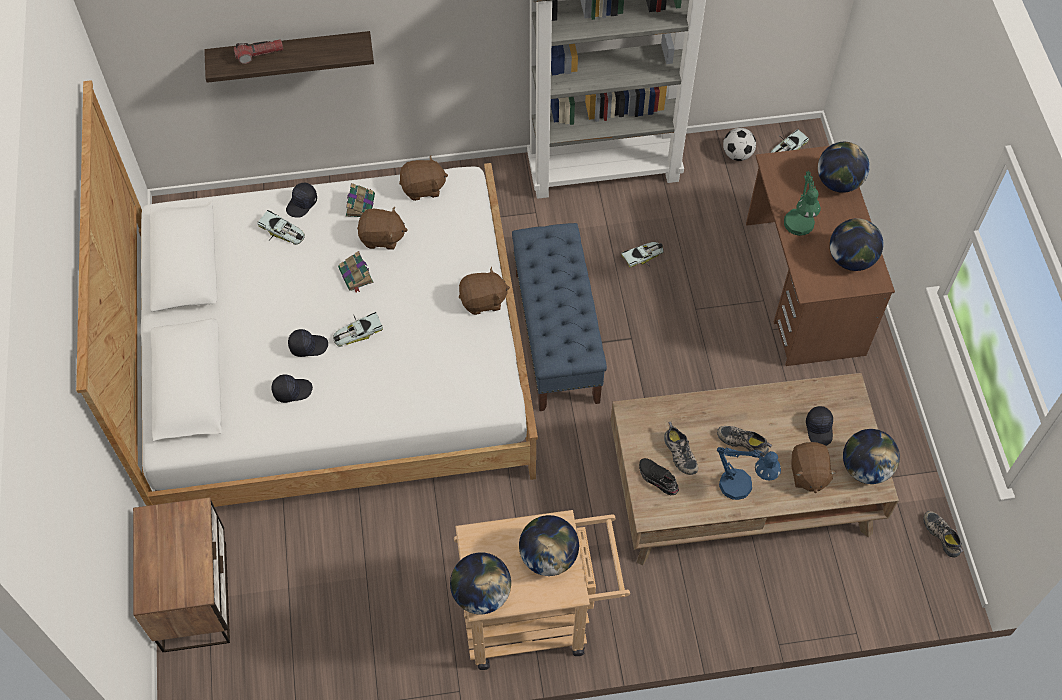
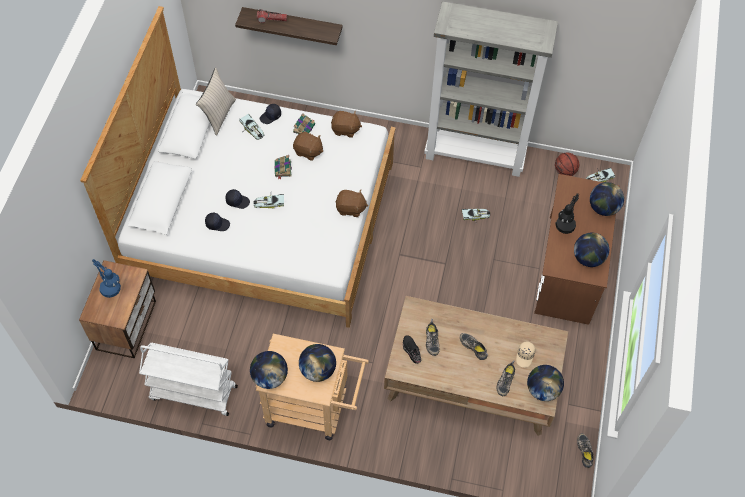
camera: 20 degrees right, 0 degrees up
(221, 227) = (218, 115): none -> beige pillow
(344, 662) = (193, 393): none -> white cart
(556, 336) = (400, 246): blue bench -> none
(737, 154) = (565, 171): football -> basketball
(742, 488) = (460, 374): blue table lamp -> blue table lamp (113, 291)
(798, 229) = (563, 228): green table lamp -> black table lamp
(808, 474) = (505, 380): brown plush toy -> shoe
(819, 429) = (525, 356): black cap -> beige cap

